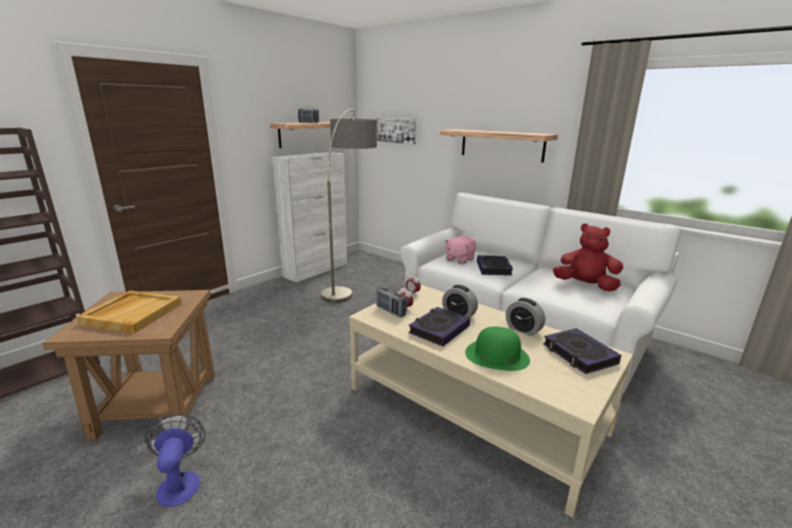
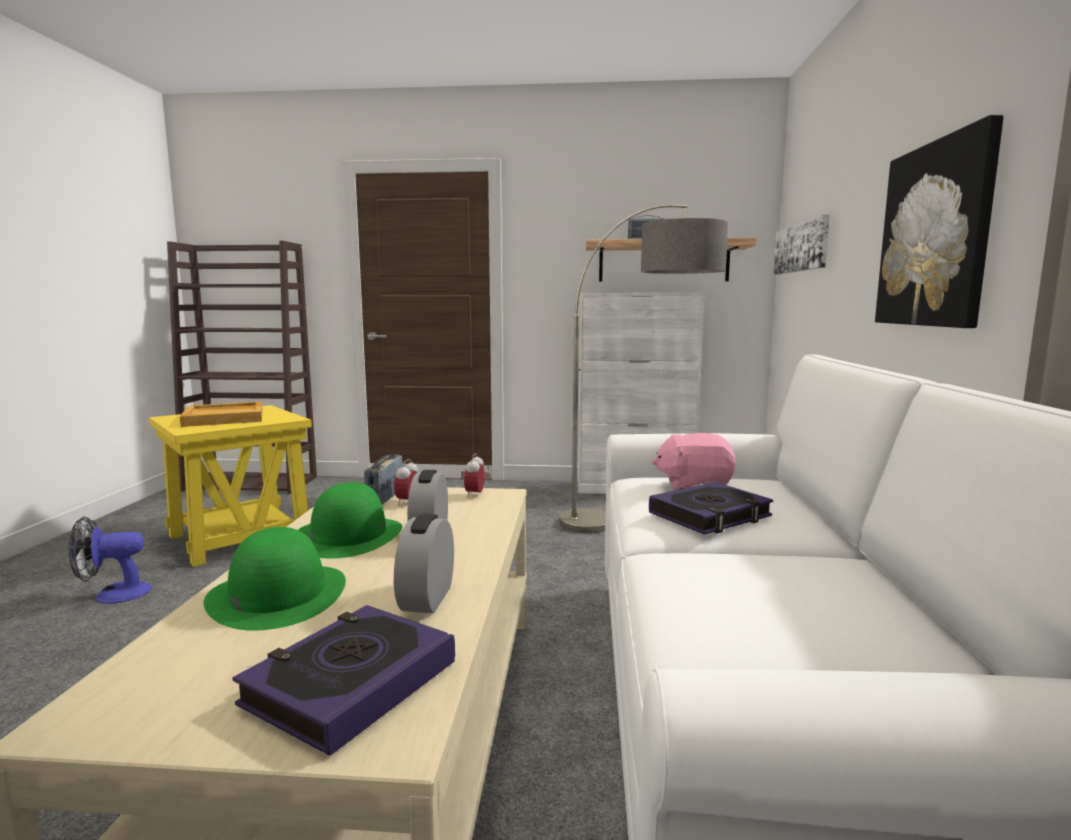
camera: 55 degrees right, 10 degrees down
(157, 404) = (240, 536): brown side table -> yellow side table
(180, 482) = (113, 594): fan -> fan turned 150 degrees counterclockwise
(439, 329) = (349, 536): book -> green hat
(501, 145) = (935, 235): shelf -> picture
(585, 285) = (839, 624): red plush toy -> none

